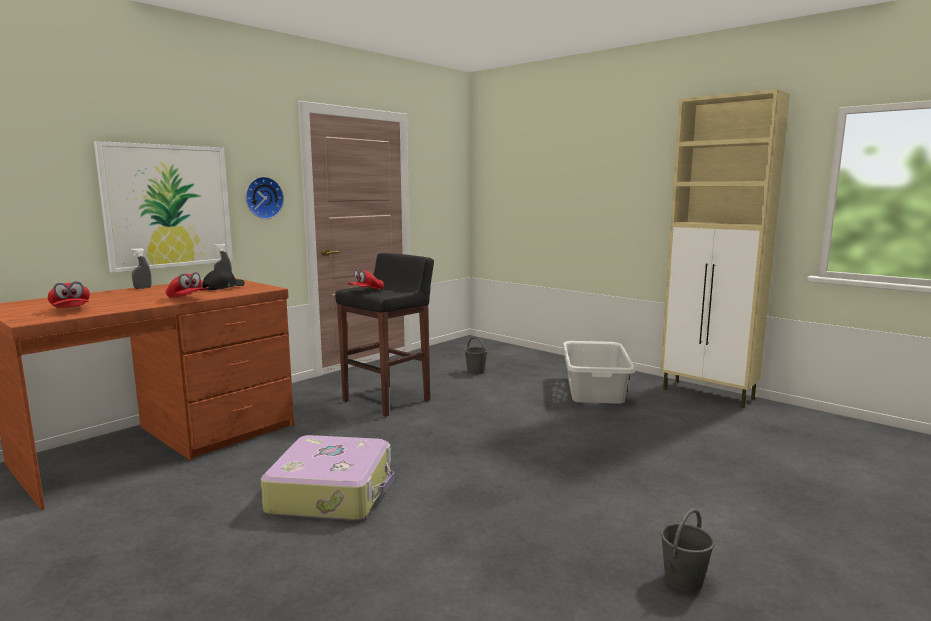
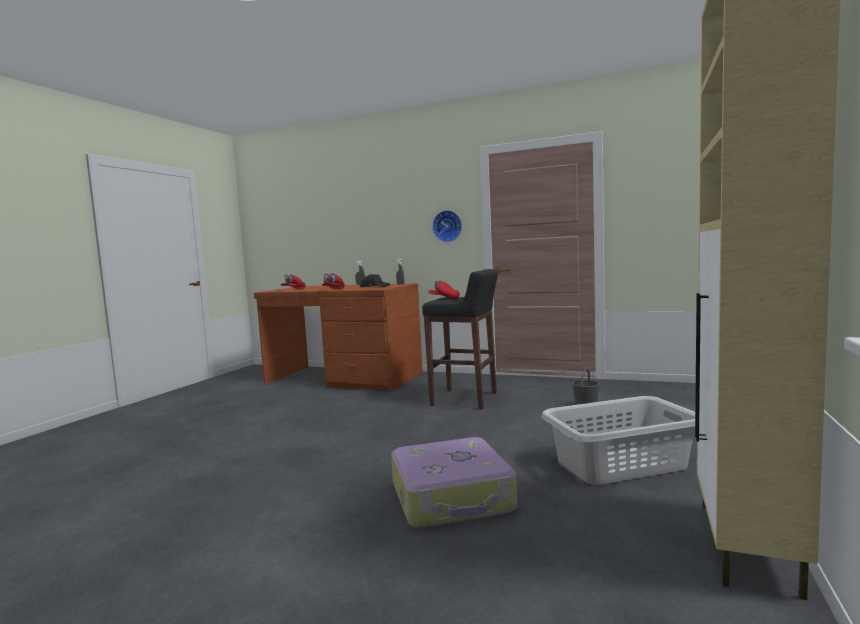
camera: 70 degrees right, 5 degrees down
(168, 206) = (385, 235): picture -> none
(332, 492) = (296, 421): suitcase -> suitcase (452, 498)
(683, 581) = (166, 552): grey bucket -> none

